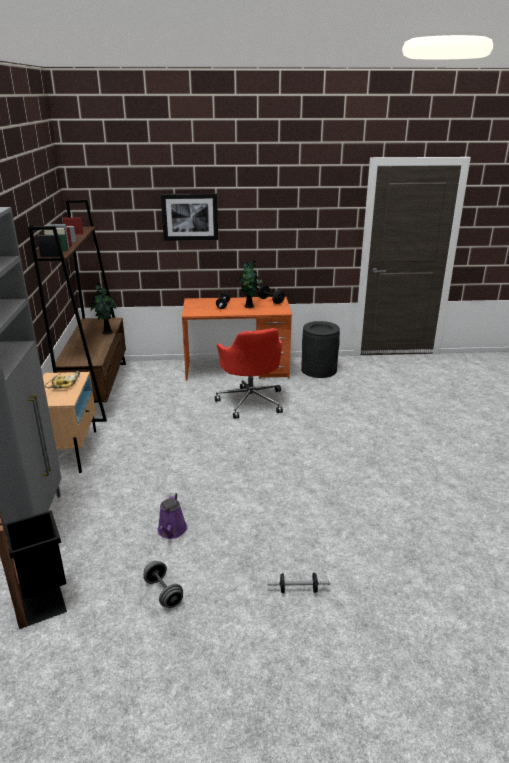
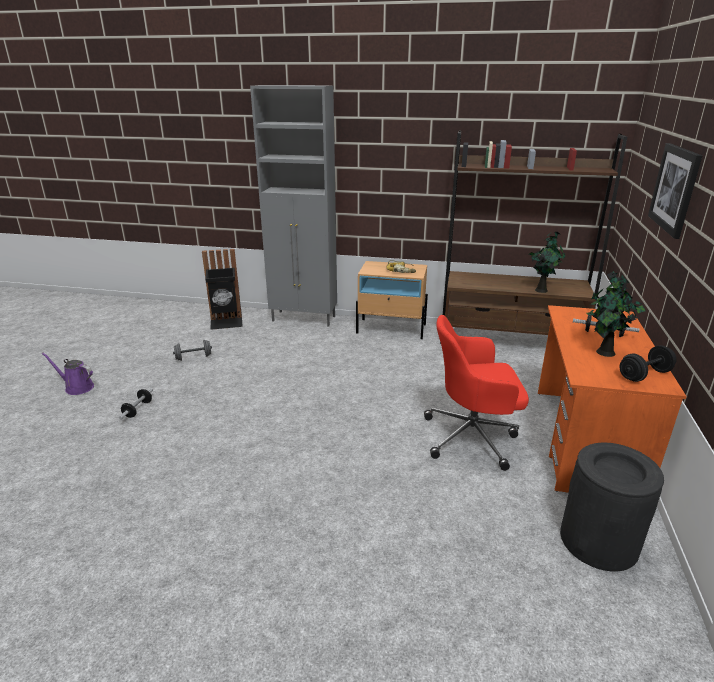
camera: 105 degrees right, 0 degrees up
(171, 531) = (252, 364): purple watering can -> purple watering can (77, 387)

